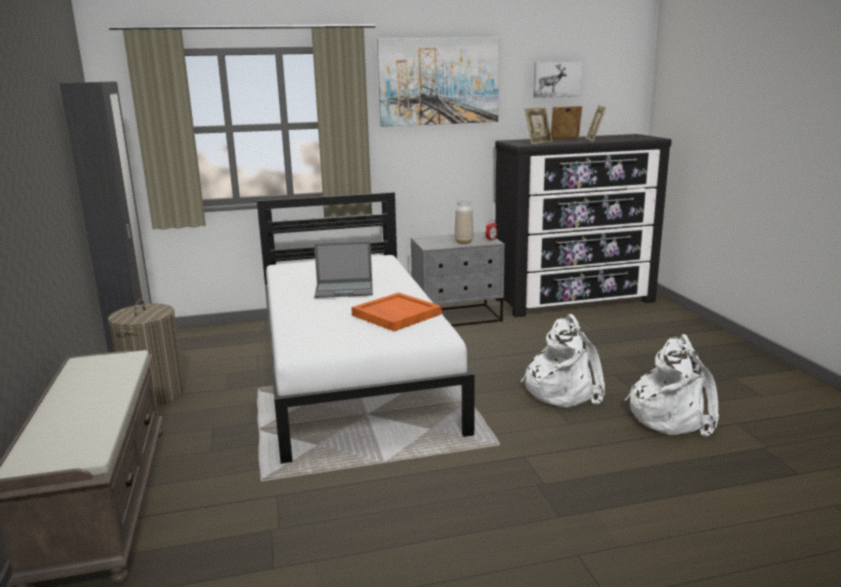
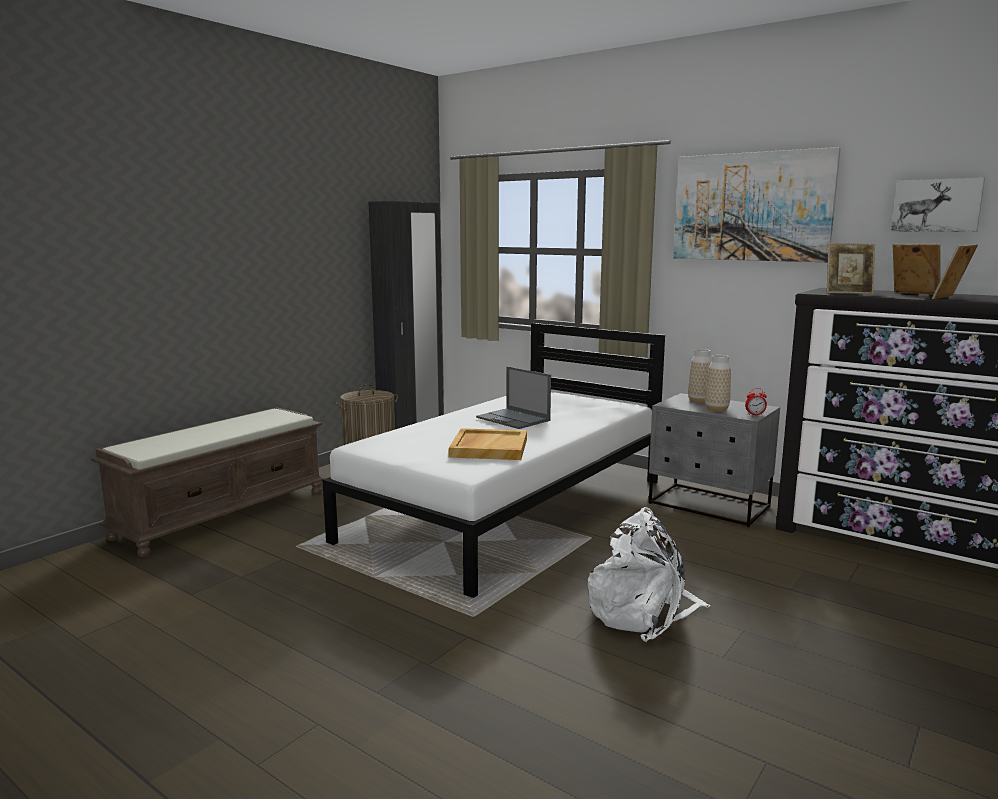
camera: 50 degrees right, 5 degrees down
(395, 315) = (488, 447): orange tray -> beige tray
(438, 240) = (699, 401): none -> vase
(671, 416) = (700, 702): white backpack -> none

